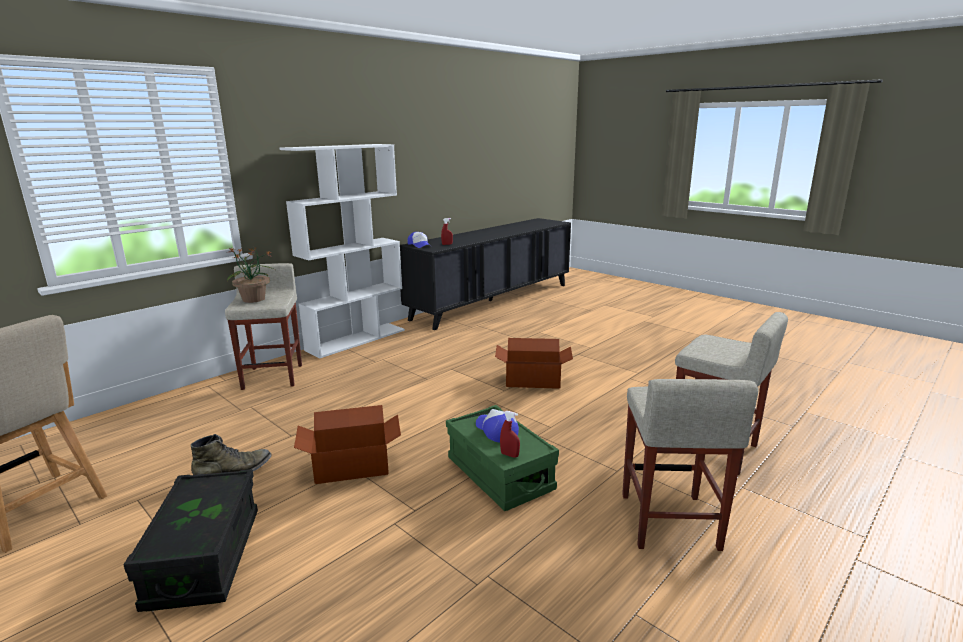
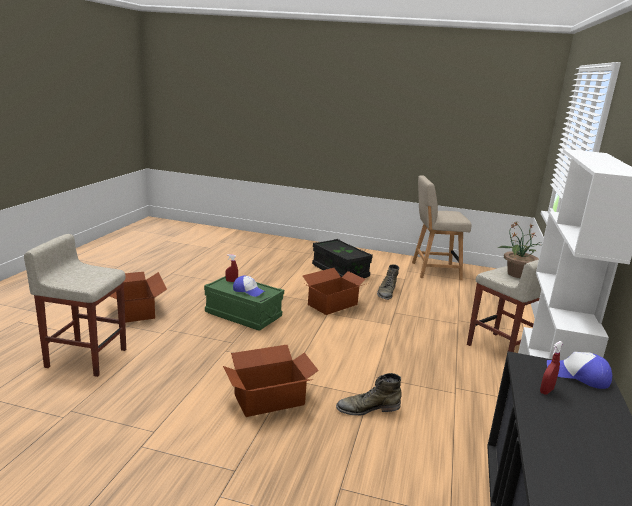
camera: 150 degrees right, 0 degrees up
(462, 363) = (367, 408): none -> green boot
(669, 522) = (136, 310): beige stool -> cardboard box

